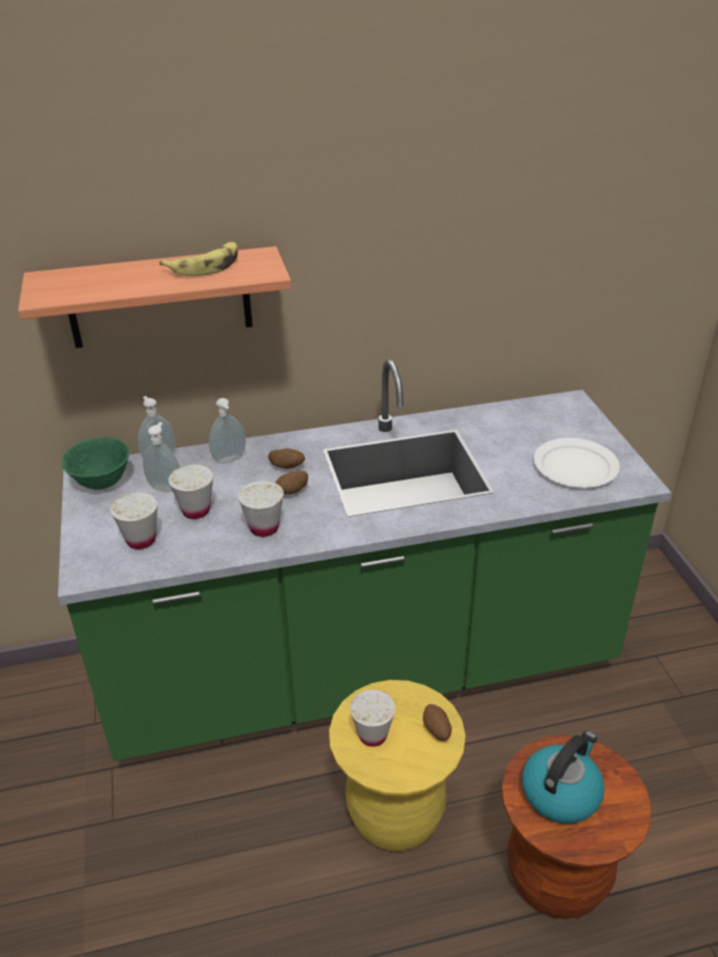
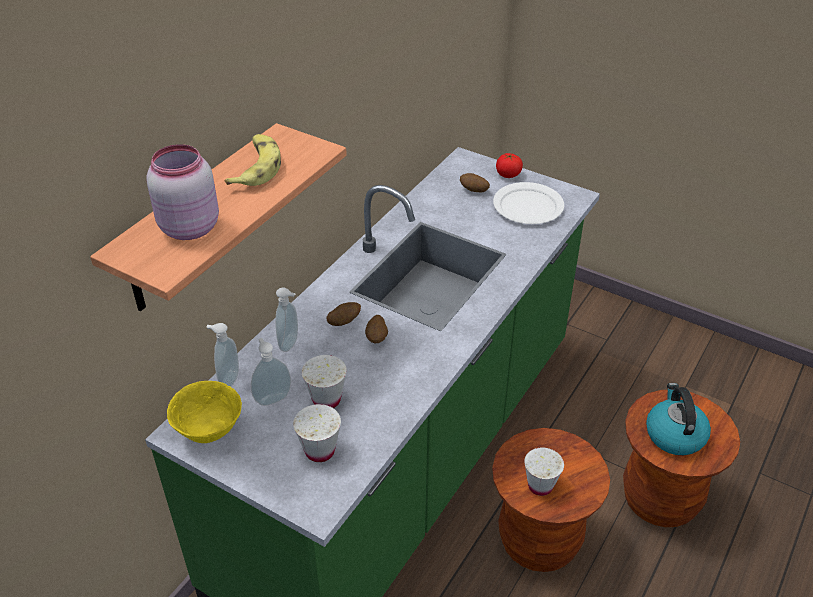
camera: 45 degrees left, 5 degrees up
(99, 281) = (188, 227): none -> pink jar
(101, 483) = (209, 431): green bowl -> yellow bowl
(264, 528) = (397, 378): white cup -> none
(395, 814) = (539, 541): yellow stool -> brown stool
(436, 730) = (571, 452): potato -> potato (473, 190)
(596, 432) = (508, 174): none -> tomato

